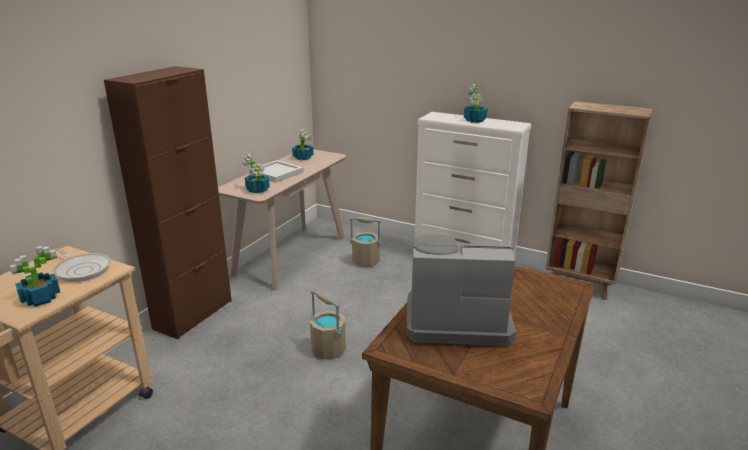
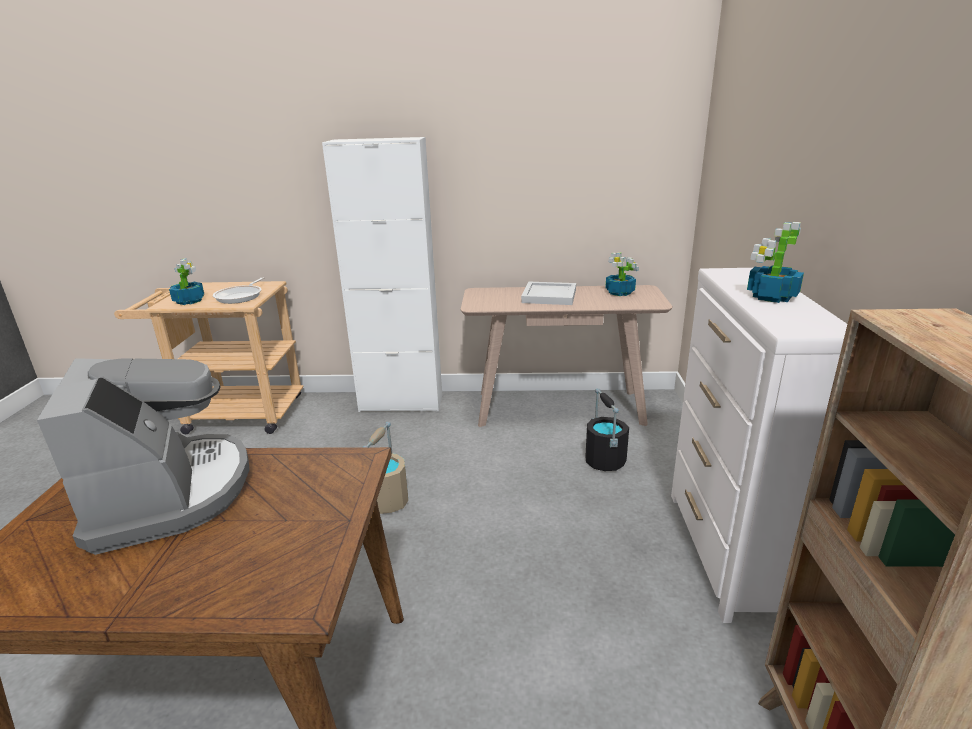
camera: 65 degrees right, 0 degrees up
(193, 314) = (401, 403): brown cabinet -> white cabinet
(257, 190) = (489, 302): potted plant -> none
(365, 261) = (604, 461): beige bucket -> black bucket

